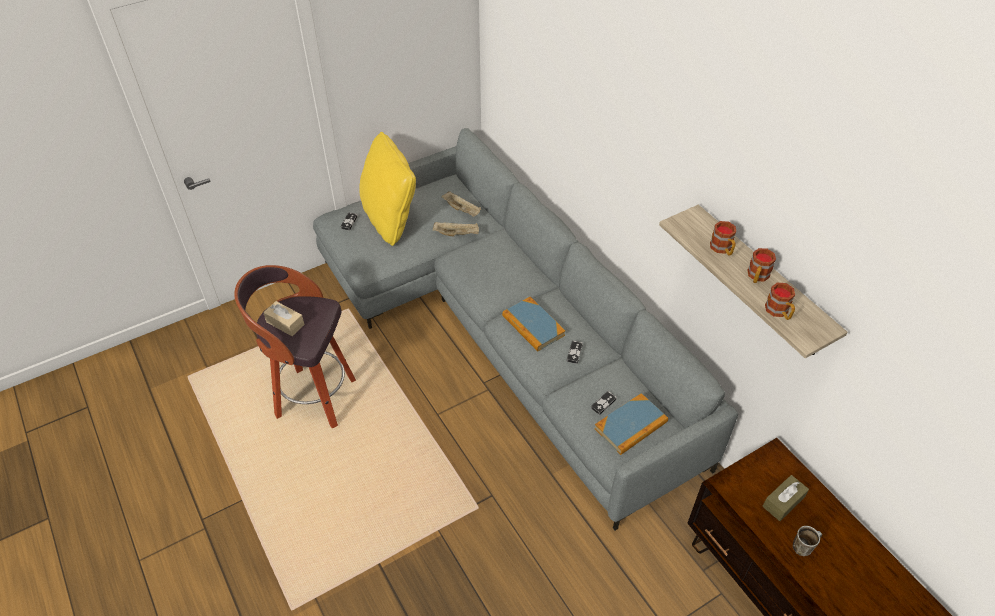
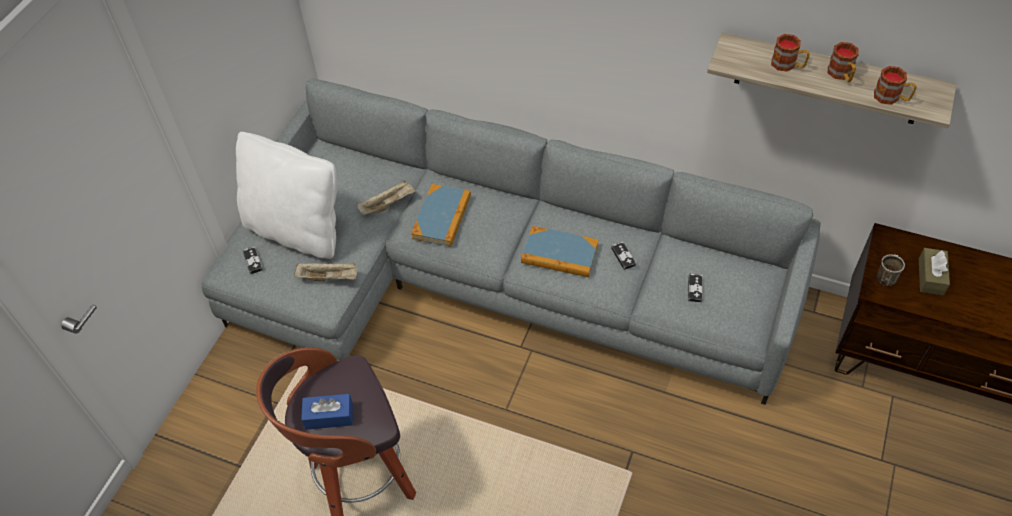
camera: 35 degrees left, 5 degrees up
(285, 323) = (329, 416): beige tissue box -> blue tissue box
(390, 219) = (297, 230): yellow pillow -> white pillow
(462, 210) = (368, 175): beige tray -> beige tray (329, 277)
(631, 426) = (737, 294): book -> book (442, 217)
(803, 546) = (978, 304): mug -> mug (885, 276)

